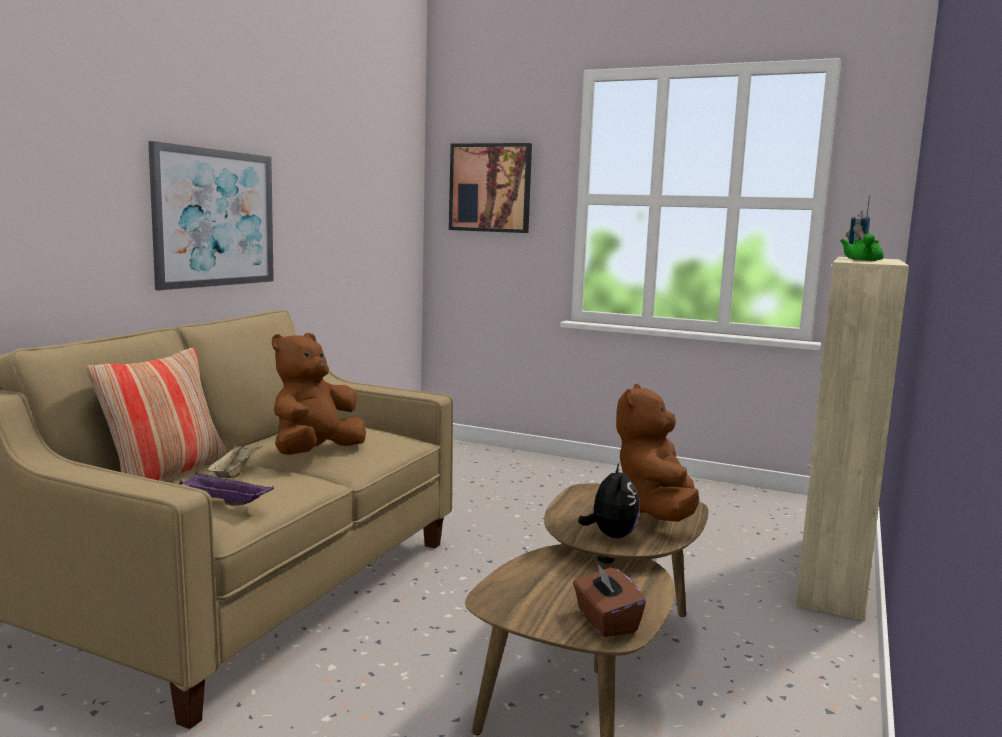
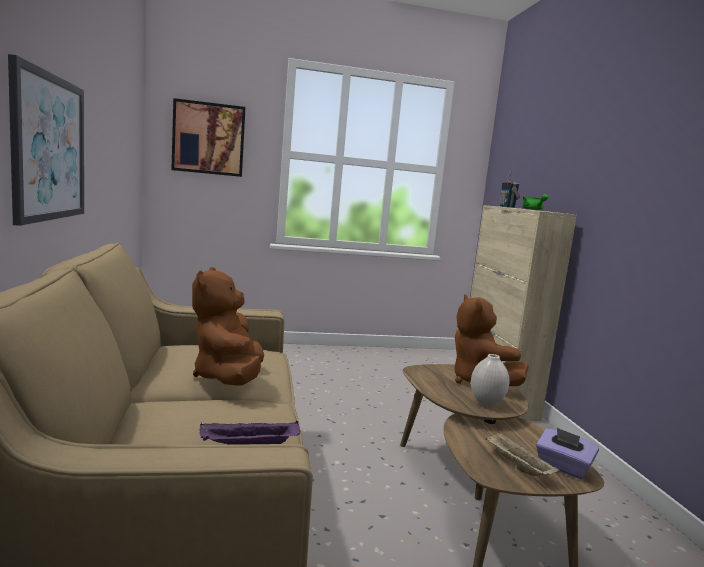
camera: 35 degrees left, 0 degrees up
(166, 476) = (127, 432): pillow -> none
(234, 473) = (198, 413): beige tray -> beige tray (516, 465)
(605, 621) = (563, 467): brown tissue box -> purple tissue box
(610, 535) = (486, 403): plush toy -> white vase

